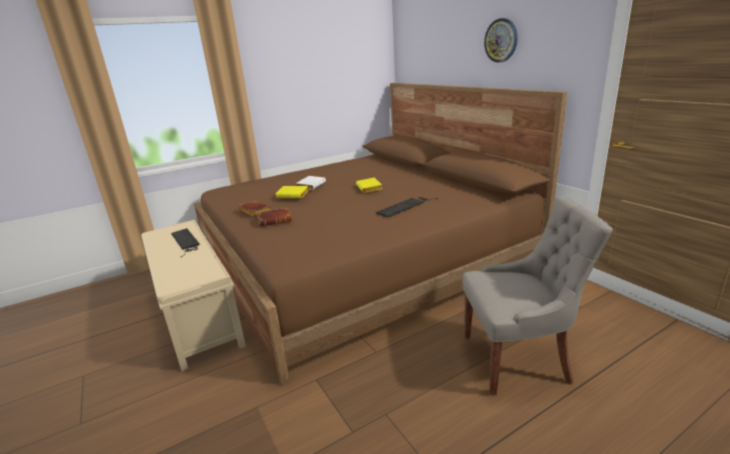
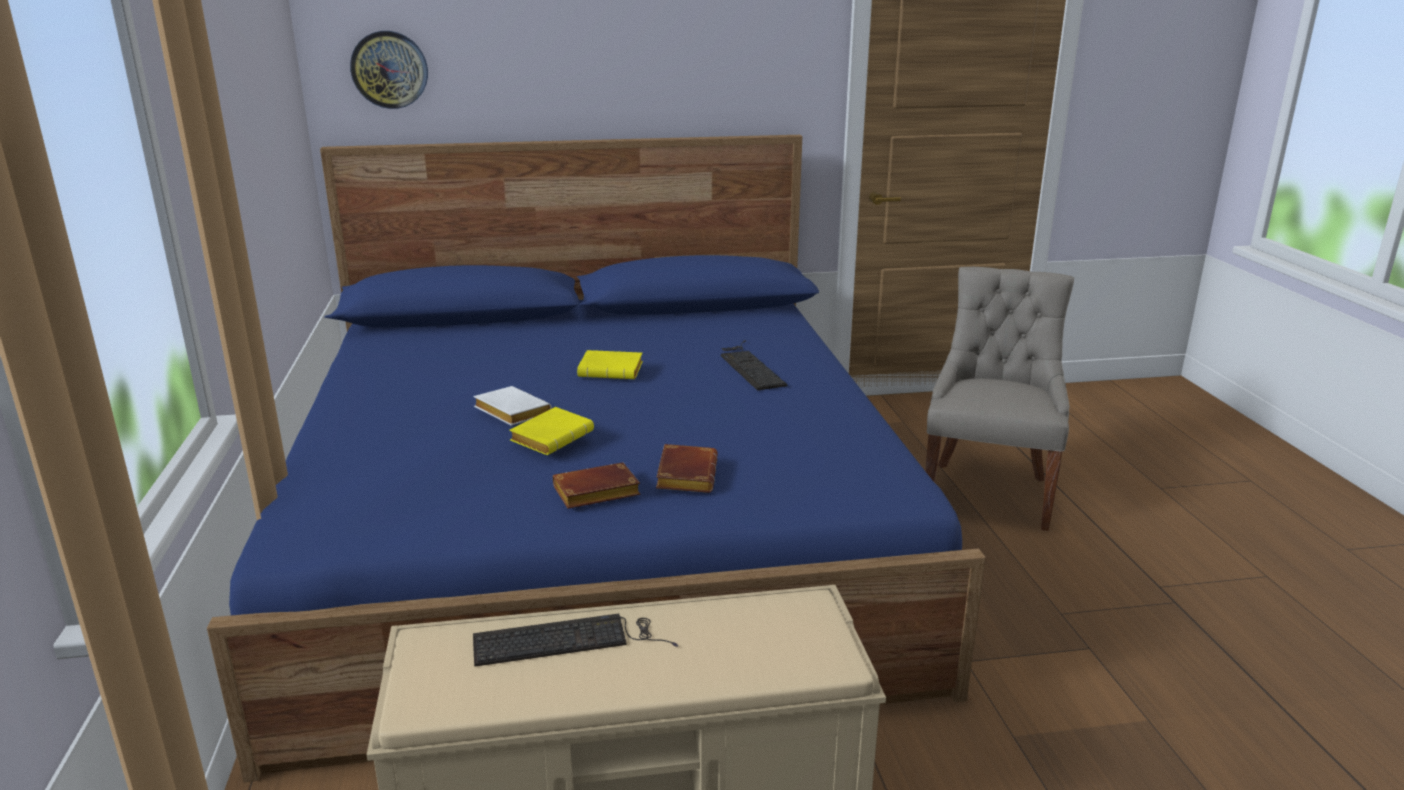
camera: 70 degrees left, 0 degrees up
(362, 258) = (599, 535): brown bed -> blue bed
(501, 40) = (656, 55): wall clock -> wall clock (389, 69)

